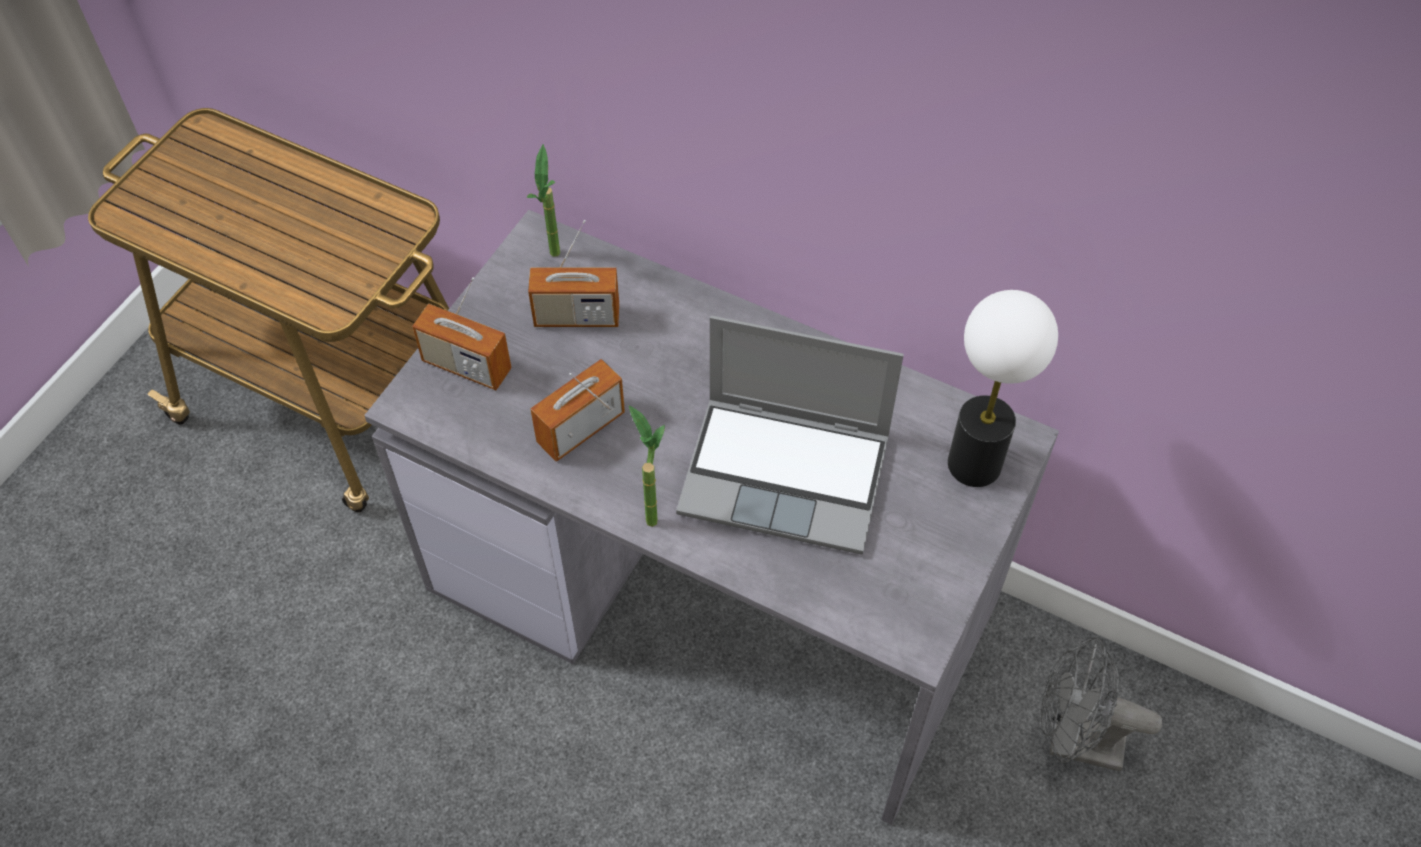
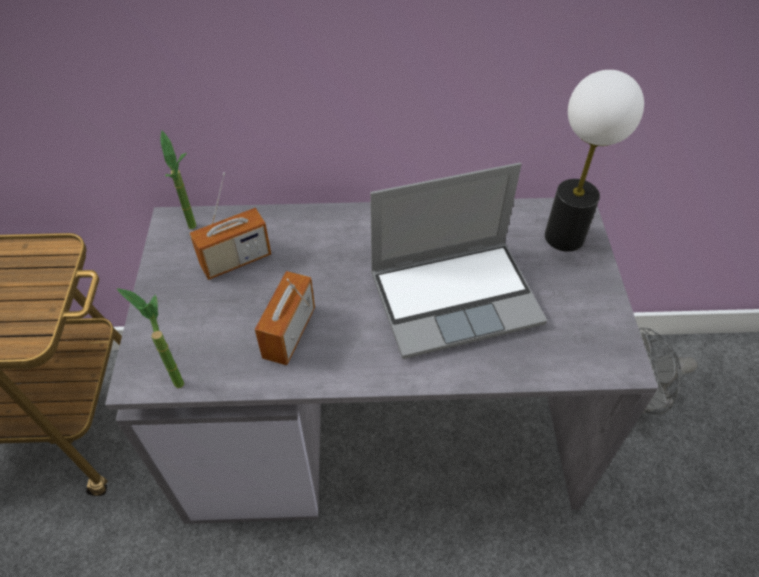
camera: 30 degrees left, 5 degrees down
(466, 366) = (171, 329): radio -> none
(649, 511) = (379, 367): potted plant -> potted plant (173, 377)

